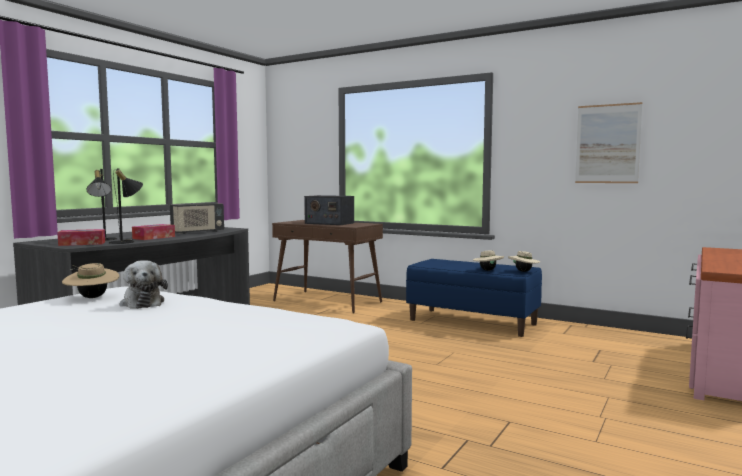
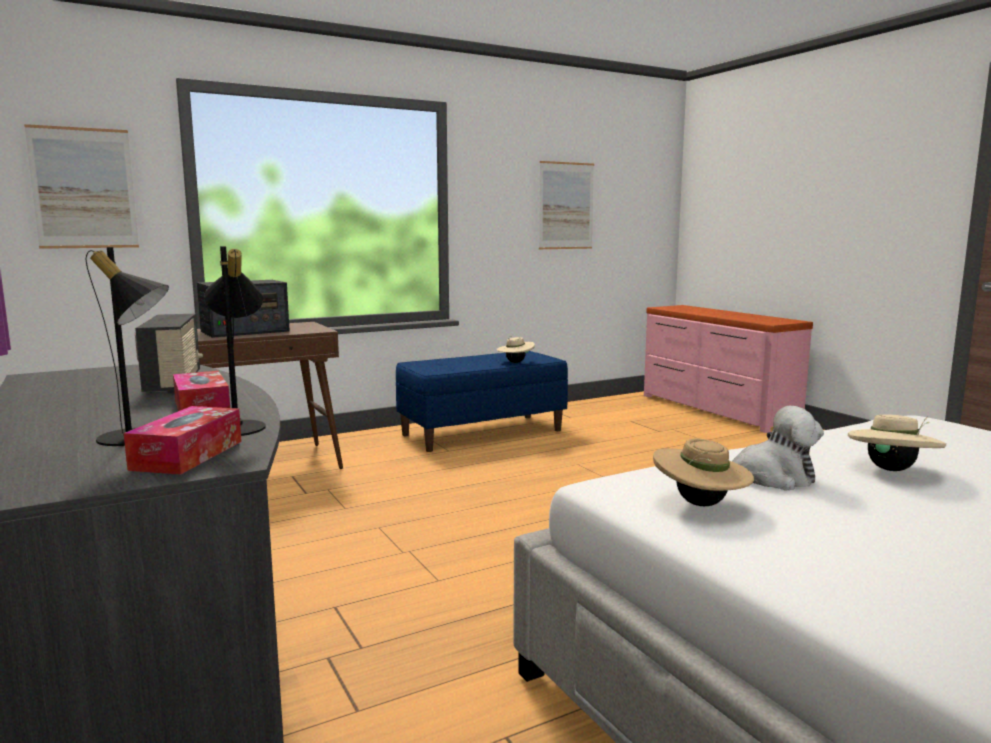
camera: 60 degrees left, 5 degrees up
(301, 148) = (84, 188): none -> picture
(523, 271) = (542, 356): beige hat -> beige hat (892, 470)

